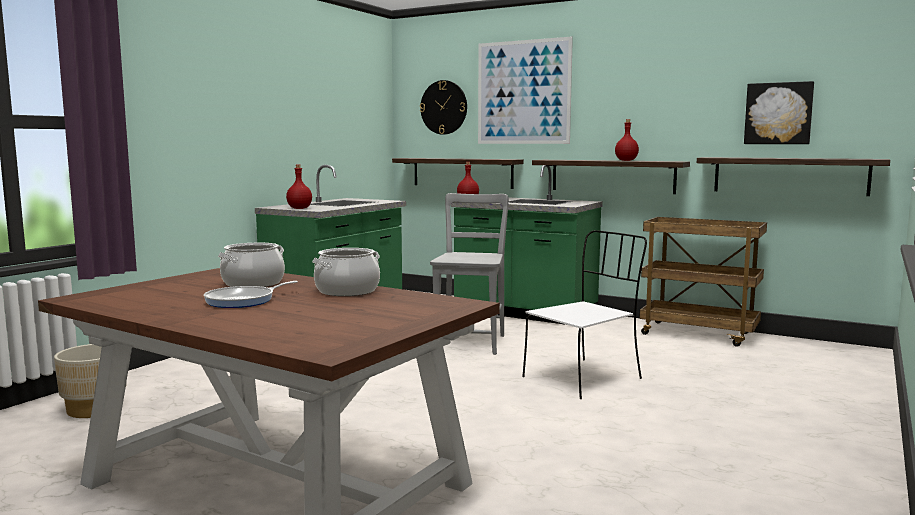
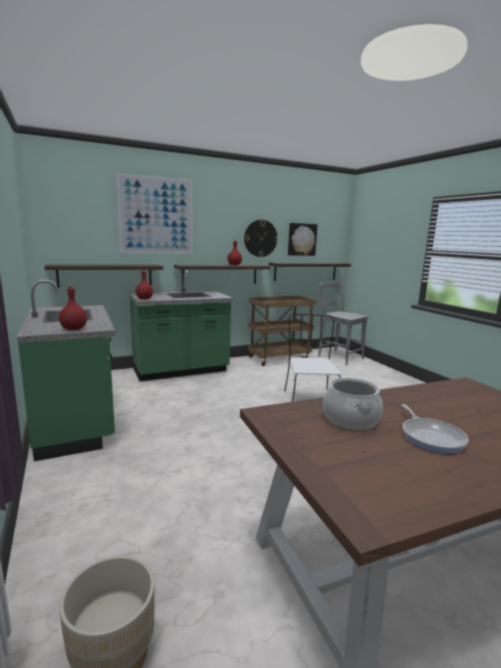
camera: 55 degrees left, 5 degrees up
(347, 291) = (409, 399): cooking pot -> none
(444, 107) = (84, 222): wall clock -> wall clock (260, 238)
(470, 341) = (208, 402): grey chair -> grey chair (338, 356)

